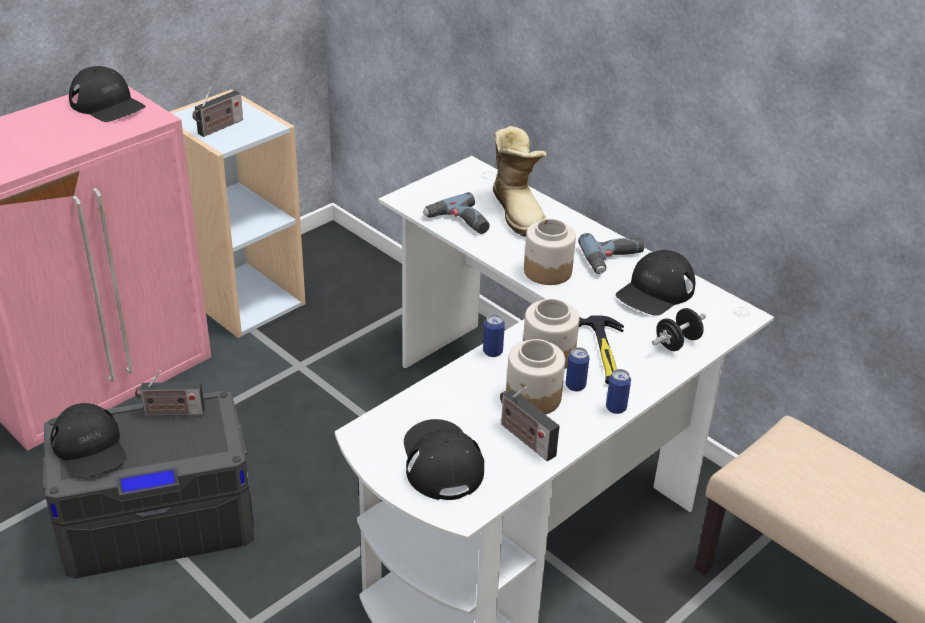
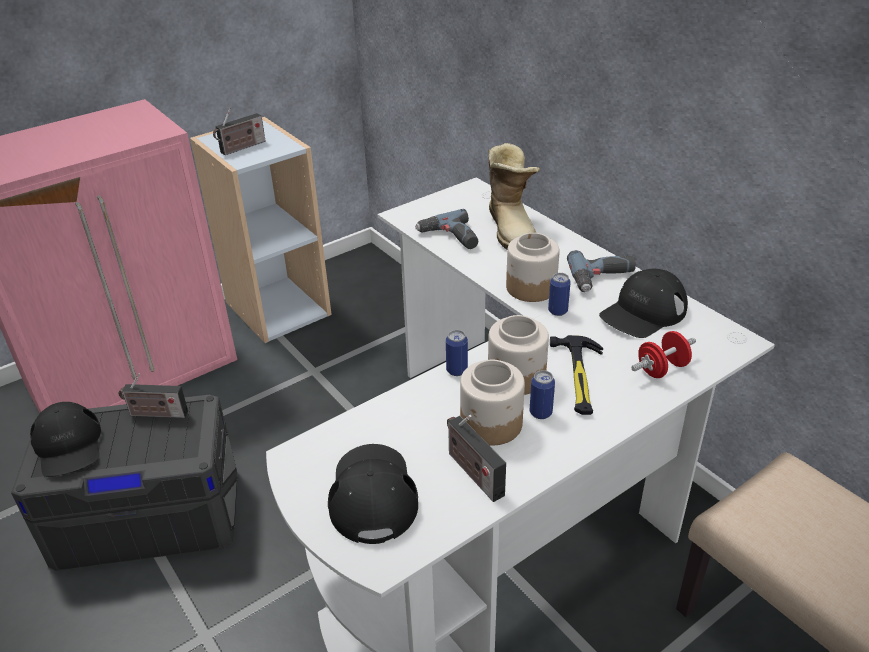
camera: 10 degrees right, 0 degrees up
(107, 104) = (126, 120): black cap -> none
(616, 408) = (583, 441): can -> can (557, 311)
(677, 343) = (662, 369): black dumbbell -> red dumbbell

